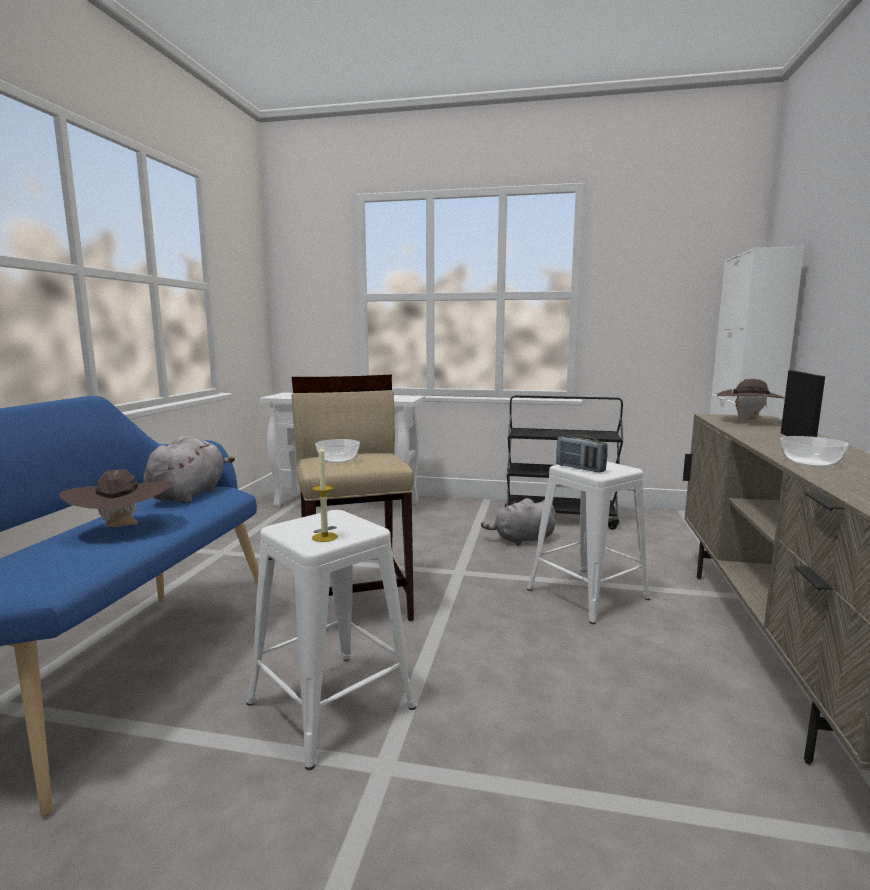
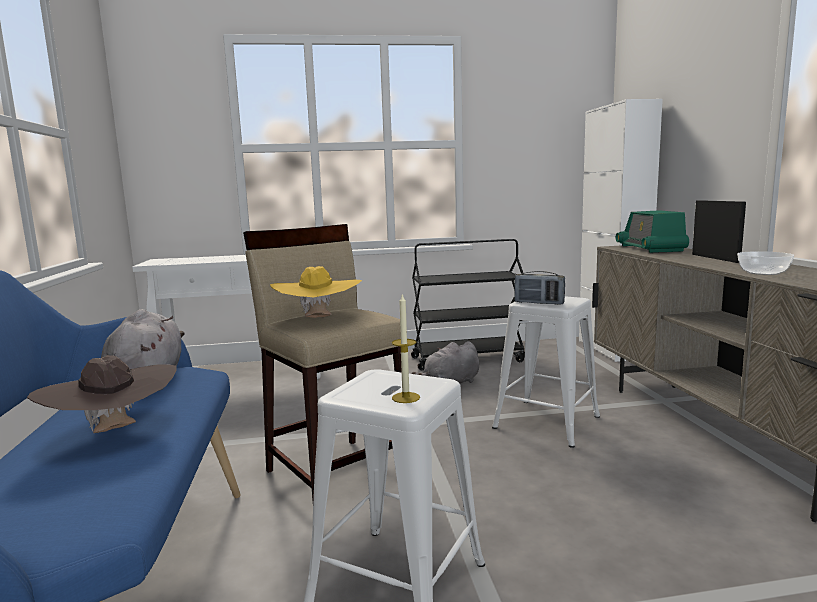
camera: 20 degrees left, 0 degrees up
(337, 460) = (318, 319): bowl -> yellow hat
(748, 421) = (650, 248): brown hat -> radio

